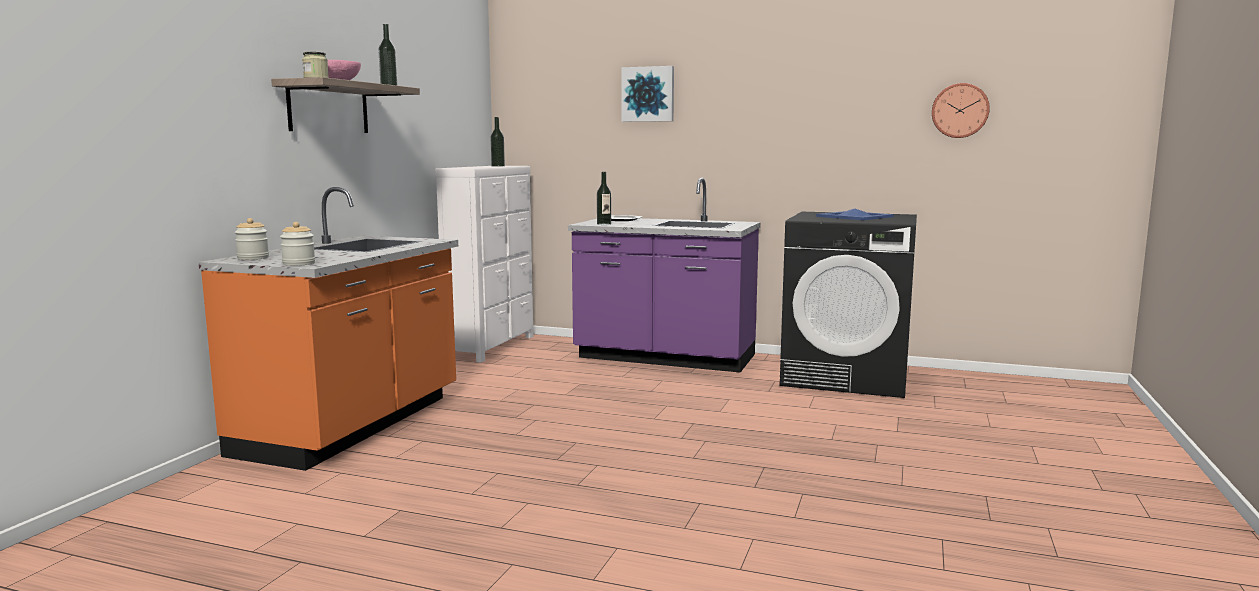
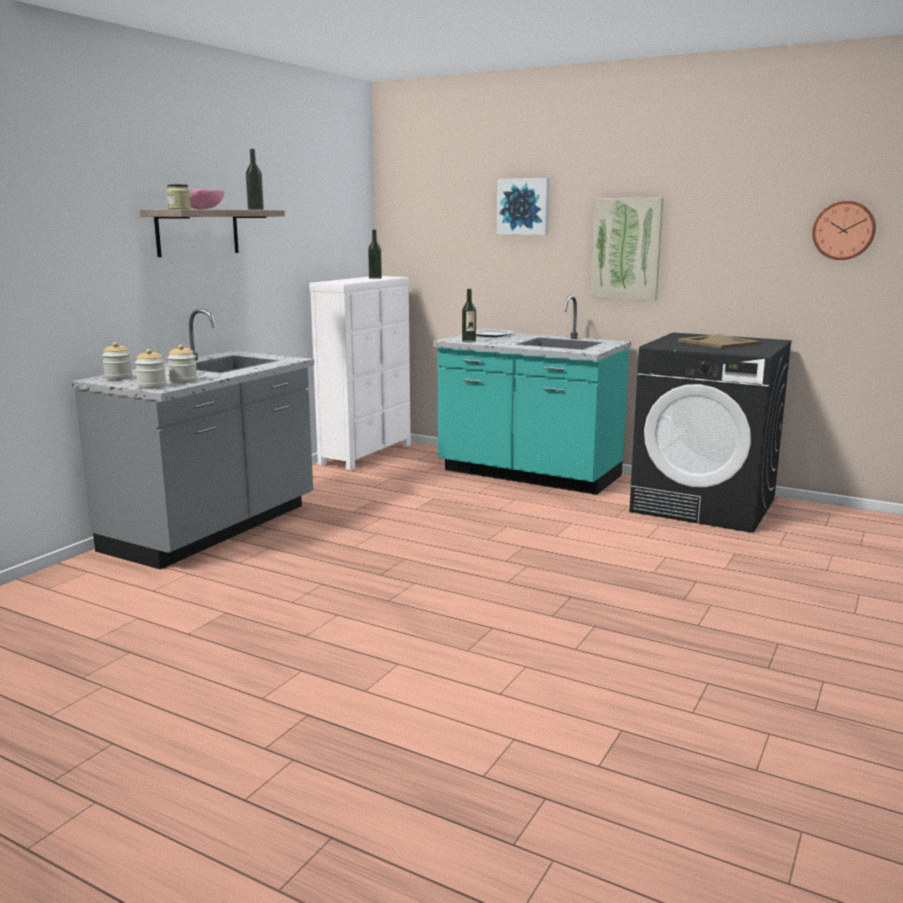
camera: 10 degrees right, 5 degrees up
(331, 258) = (183, 381): none -> jar
(353, 425) = (214, 528): orange counter -> grey counter
(664, 358) = (528, 474): purple counter -> turquoise counter
(753, 133) = (627, 249): none -> picture
(854, 216) = (718, 342): blue tray -> beige tray

